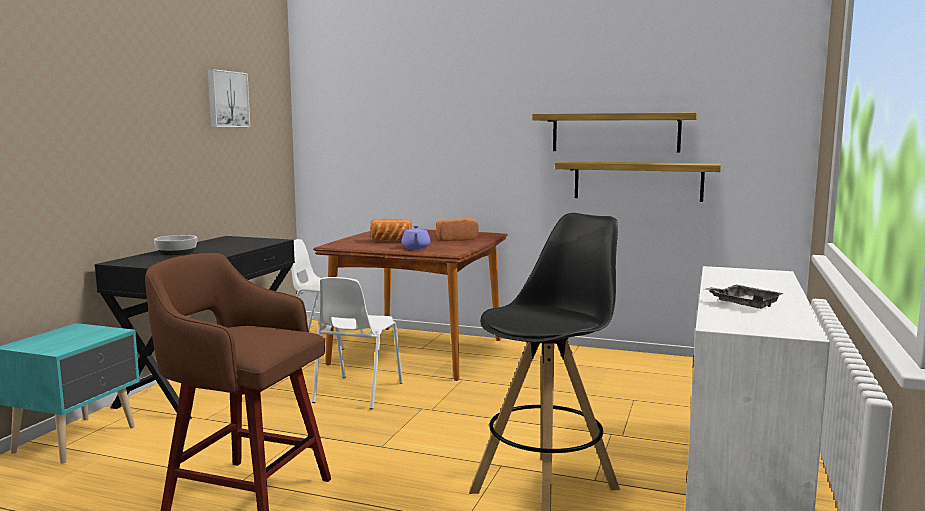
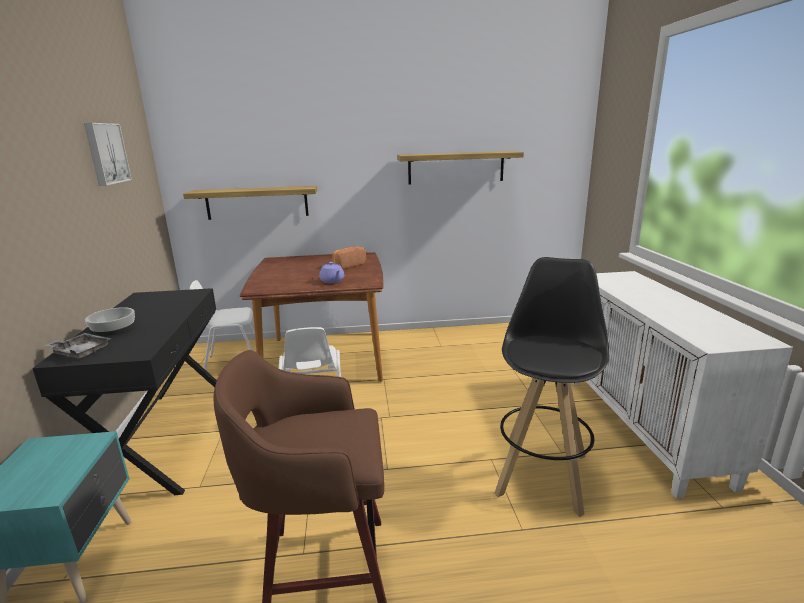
camera: 25 degrees left, 10 degrees up
(390, 241) = (298, 275): bread -> none
(637, 181) = (473, 204): shelf -> shelf (257, 202)
(744, 304) = (678, 314): grey tray -> grey tray (80, 352)

